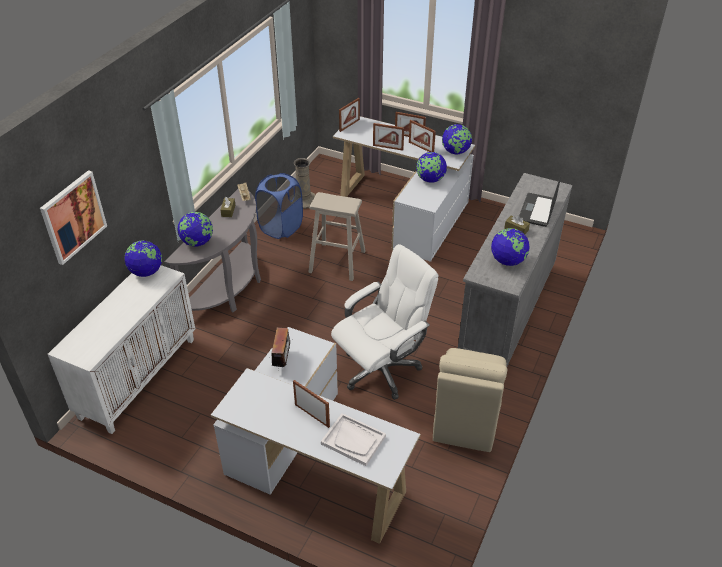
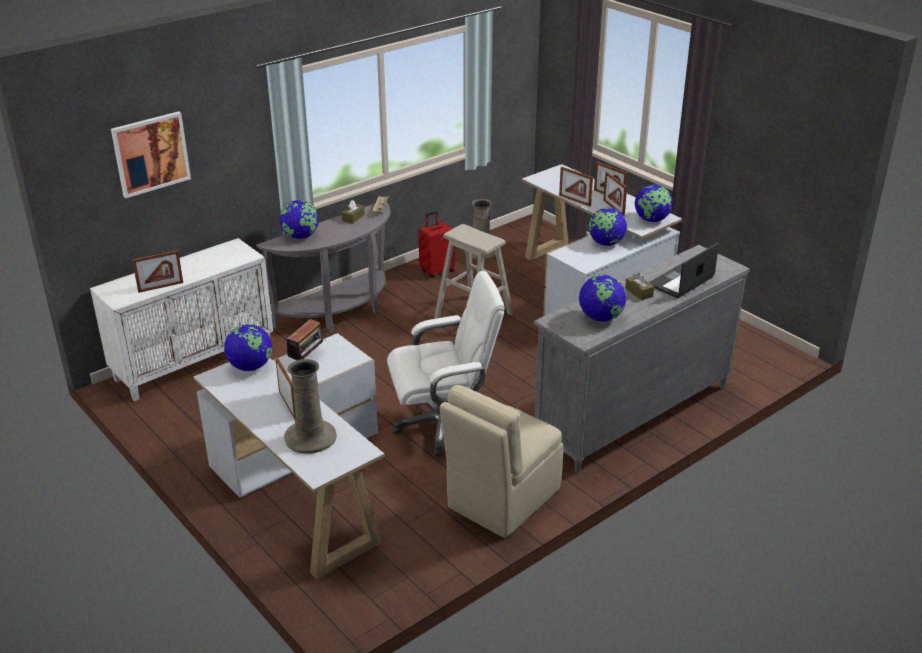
camera: 25 degrees right, 10 degrees down
(146, 272) = (230, 247): globe -> globe (250, 366)
(281, 227) = (437, 271): blue laundry basket -> red suitcase
(349, 125) = (548, 173): picture frame -> picture frame (160, 287)
(353, 440) = (310, 437): white tray -> beige vase

